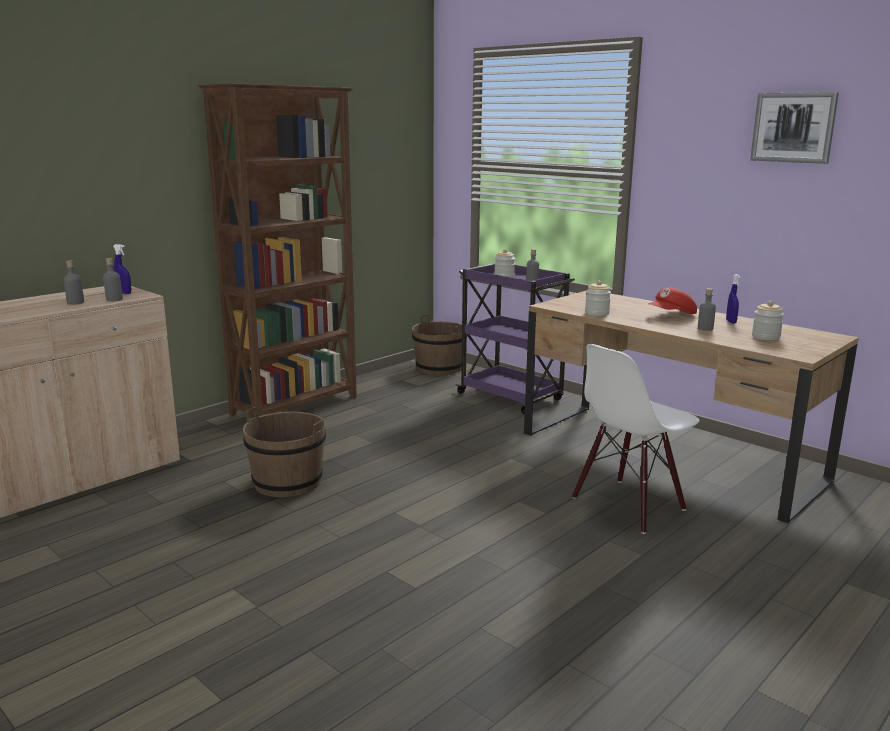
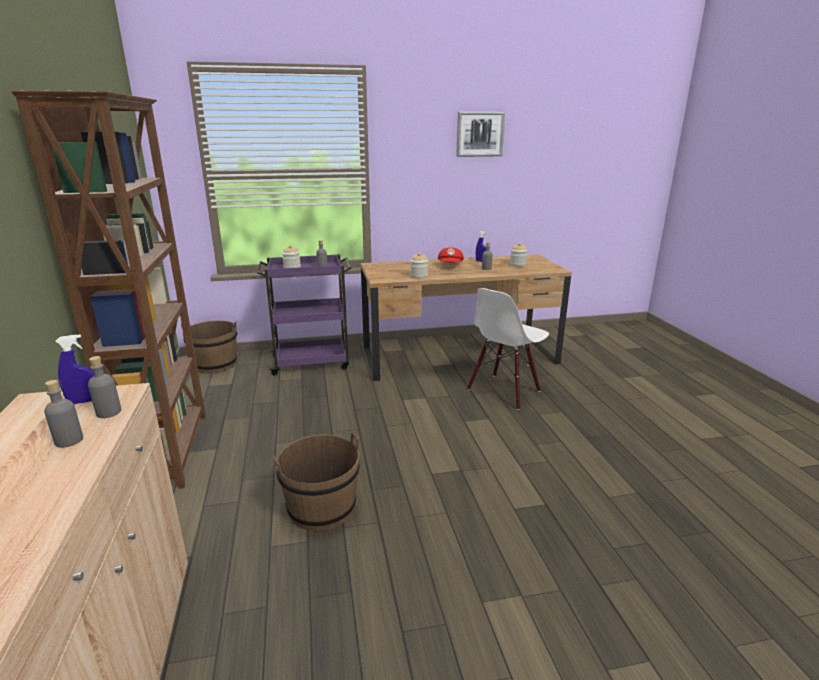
camera: 55 degrees left, 5 degrees up
(628, 505) = (504, 391): white chair -> white chair turned 45 degrees clockwise

